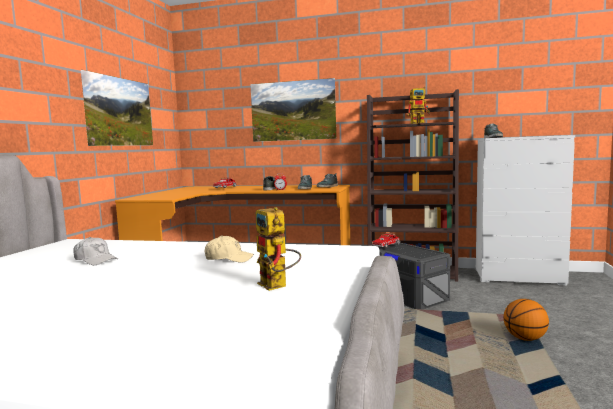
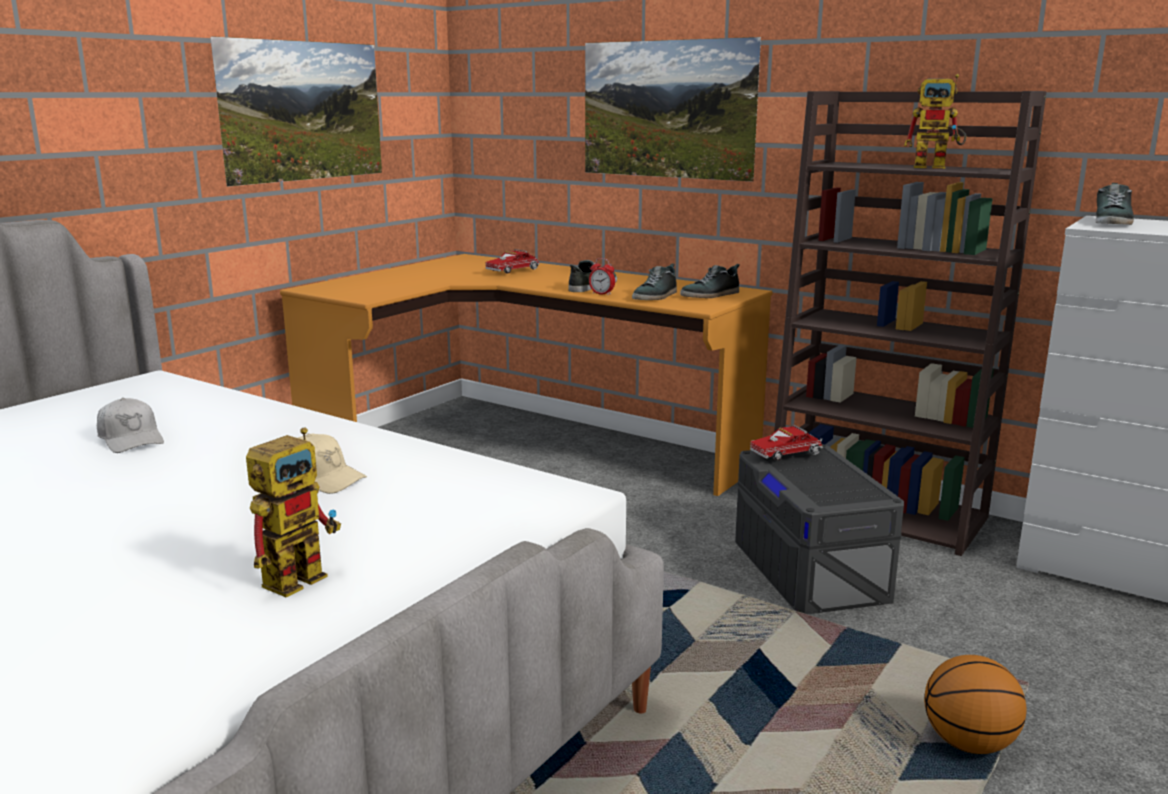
camera: 20 degrees right, 10 degrees up
(278, 286) = (301, 574): toy robot -> toy robot turned 135 degrees counterclockwise

